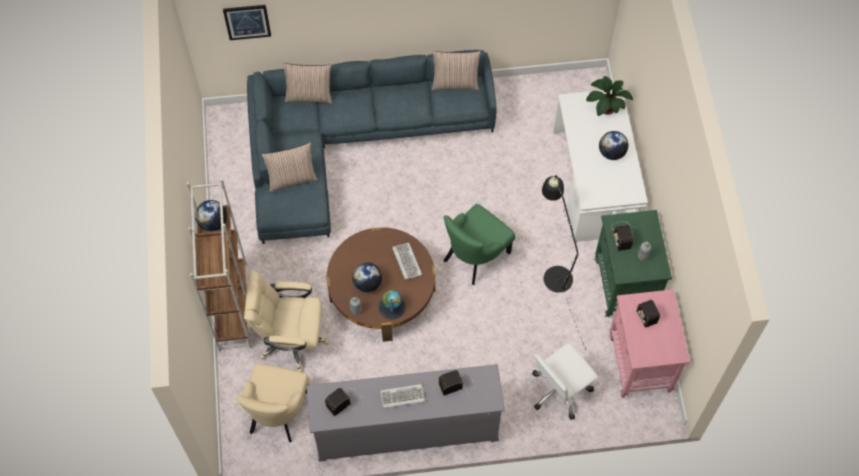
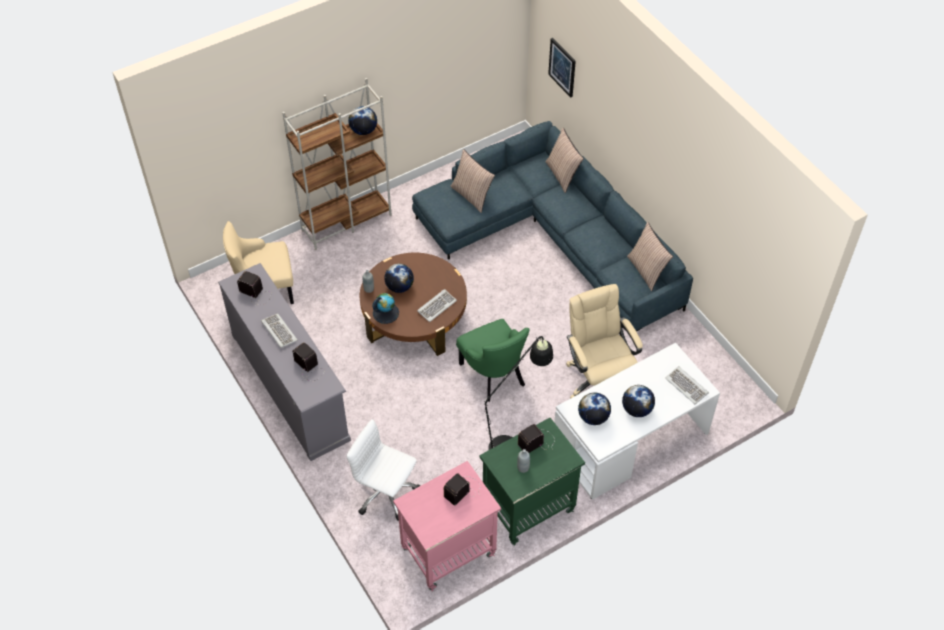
camera: 65 degrees right, 10 degrees down
(292, 341) = (335, 274): beige office chair -> beige office chair (597, 380)
(476, 254) = (492, 373): green chair -> green chair turned 135 degrees counterclockwise
(604, 187) = (593, 417): none -> globe
(605, 107) = (687, 386): potted plant -> keyboard

